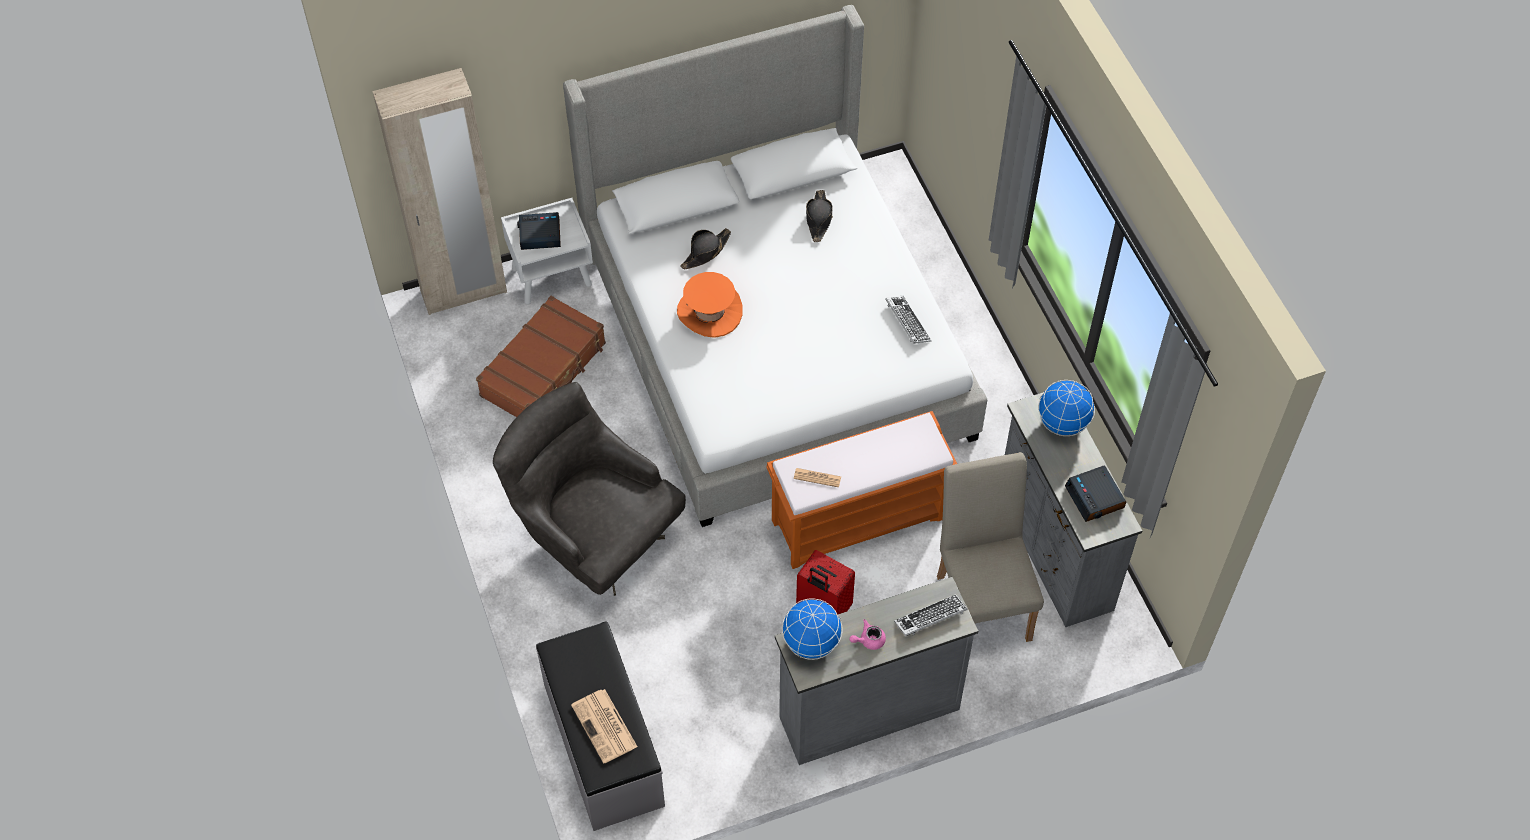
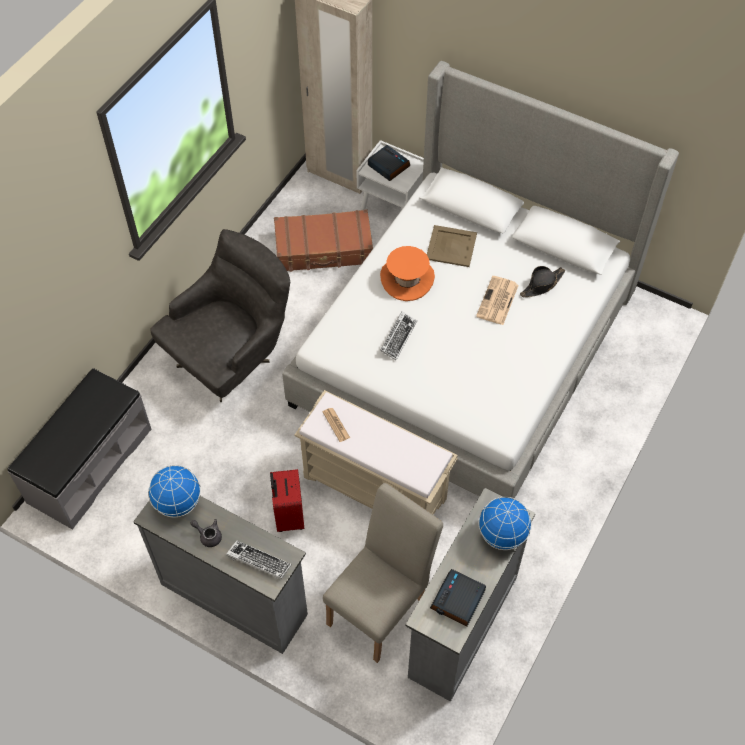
camera: 50 degrees right, 0 degrees up
(594, 536) = (232, 356): grey armchair -> grey armchair turned 45 degrees clockwise
(605, 727) = (61, 444): newspaper -> newspaper (497, 301)
(705, 252) = (451, 246): black hat -> beige tray
(859, 518) = (376, 488): orange bench -> beige bench
(868, 640) = (208, 535): pink teapot -> grey teapot
(907, 322) = (513, 390): keyboard -> keyboard (398, 337)

